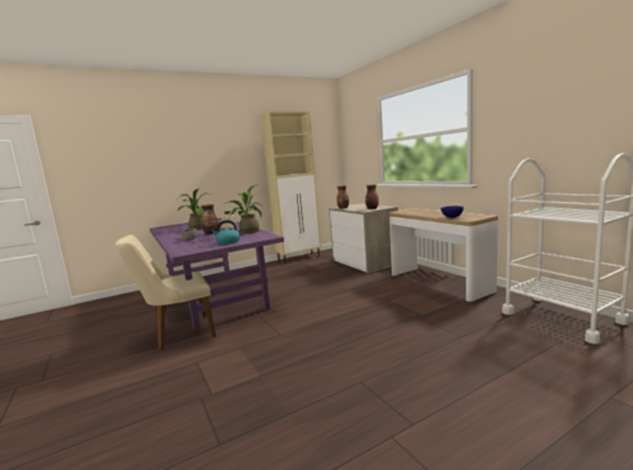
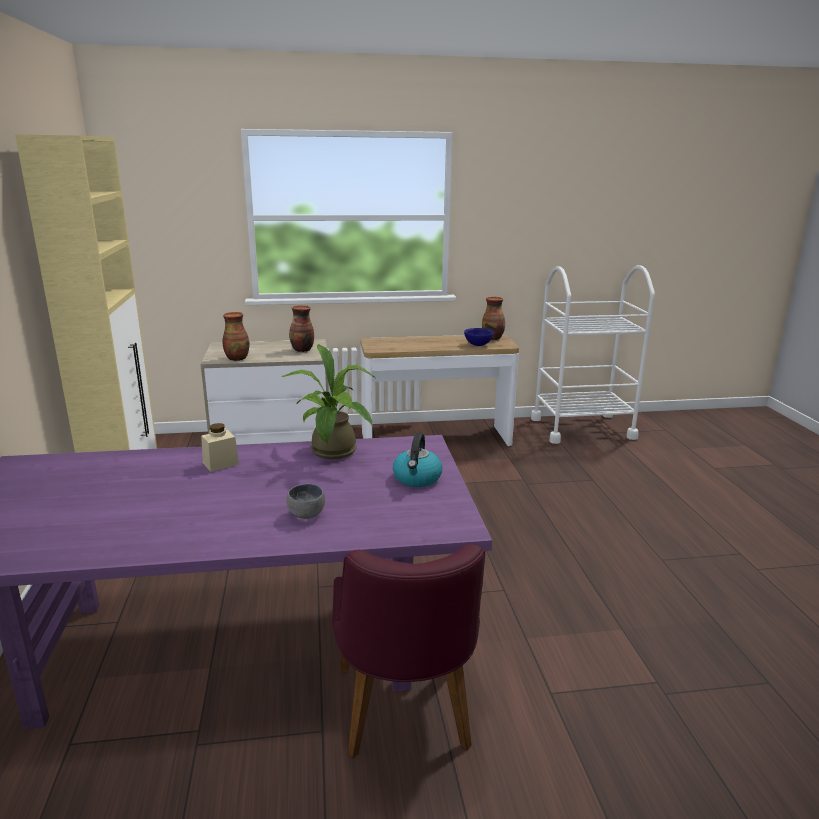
camera: 70 degrees left, 10 degrees up
(177, 334) = (405, 717): beige chair -> purple chair
(197, 228) = (129, 499): potted plant -> none
(211, 233) = (268, 487): vase -> vase (493, 338)

